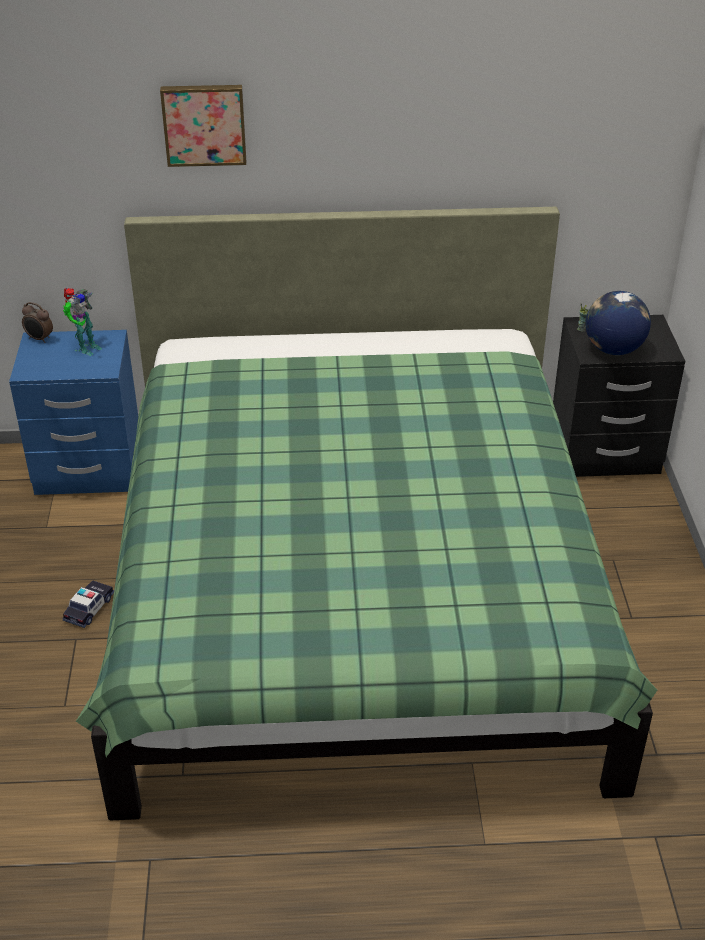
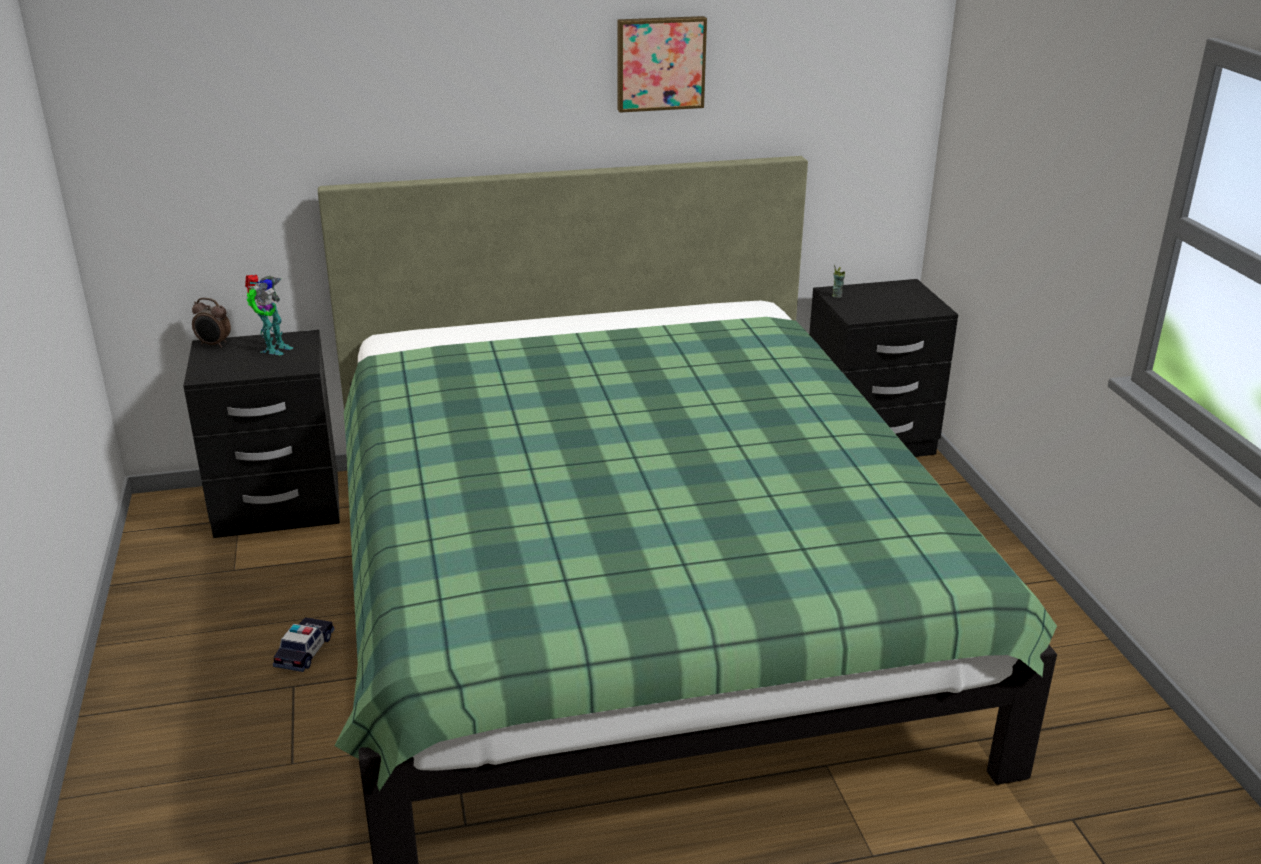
camera: 10 degrees left, 10 degrees down
(89, 470) = (278, 507): blue nightstand -> black nightstand
(204, 124) = (409, 69): picture -> picture (660, 63)
(613, 349) = (878, 310): globe -> none

